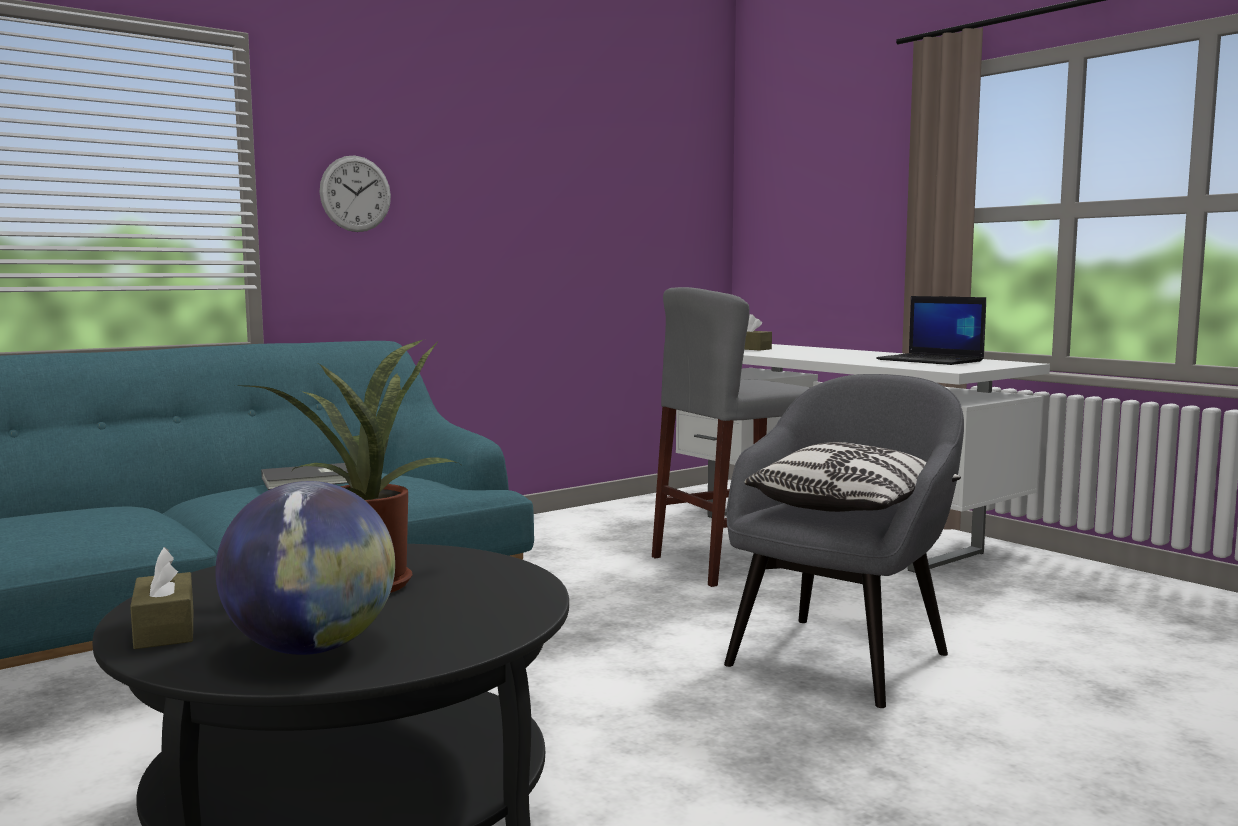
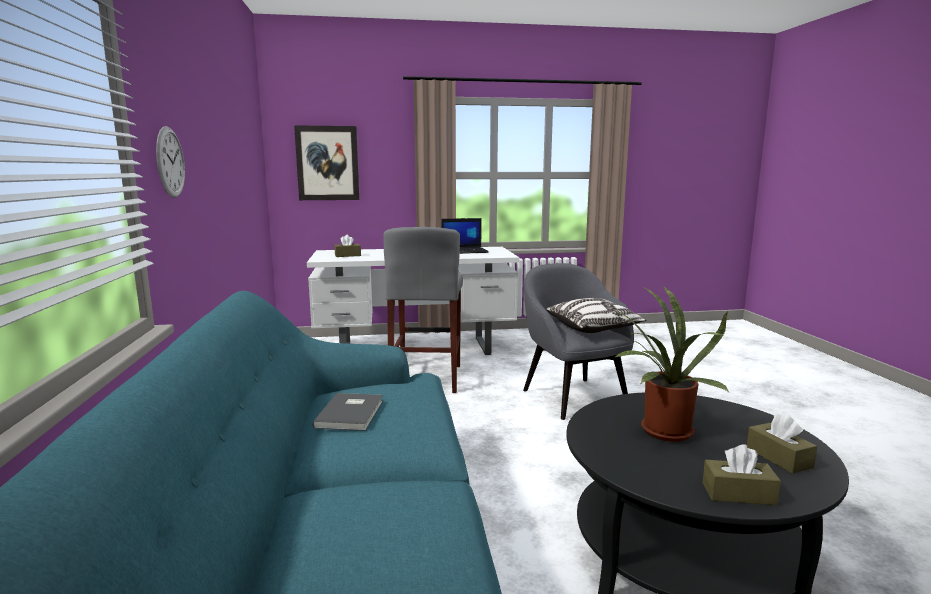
camera: 60 degrees left, 5 degrees up
(311, 648) = (778, 457): globe -> brown tissue box
(801, 204) = (327, 163): none -> picture

